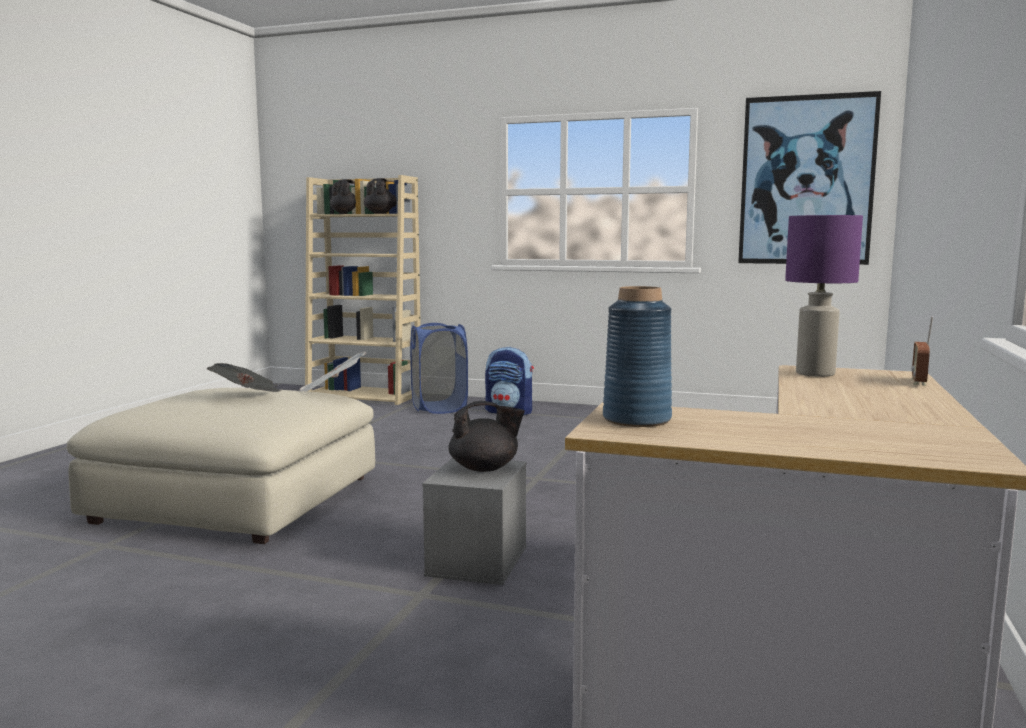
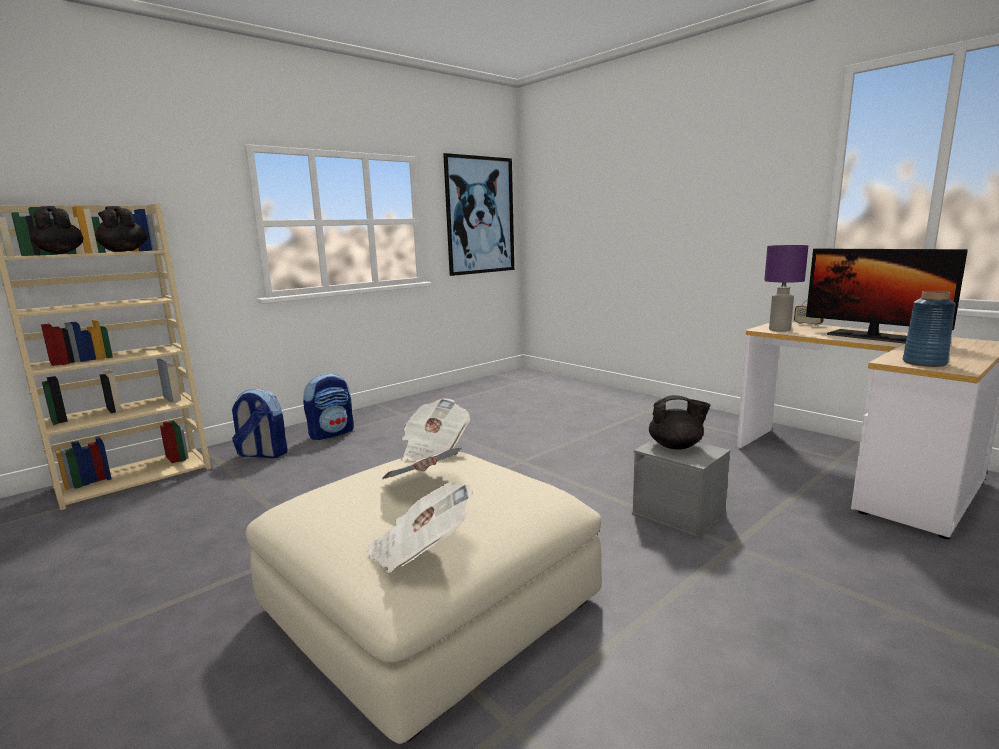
camera: 60 degrees left, 5 degrees up
(142, 412) = (420, 550): none -> newspaper
(439, 408) = (262, 454): blue laundry basket -> backpack
(485, 468) = (676, 446): black teapot -> black teapot turned 75 degrees clockwise
(861, 405) = (871, 336): none -> monitor

